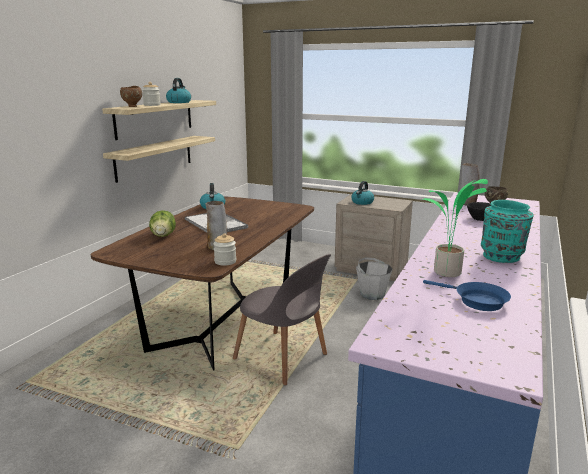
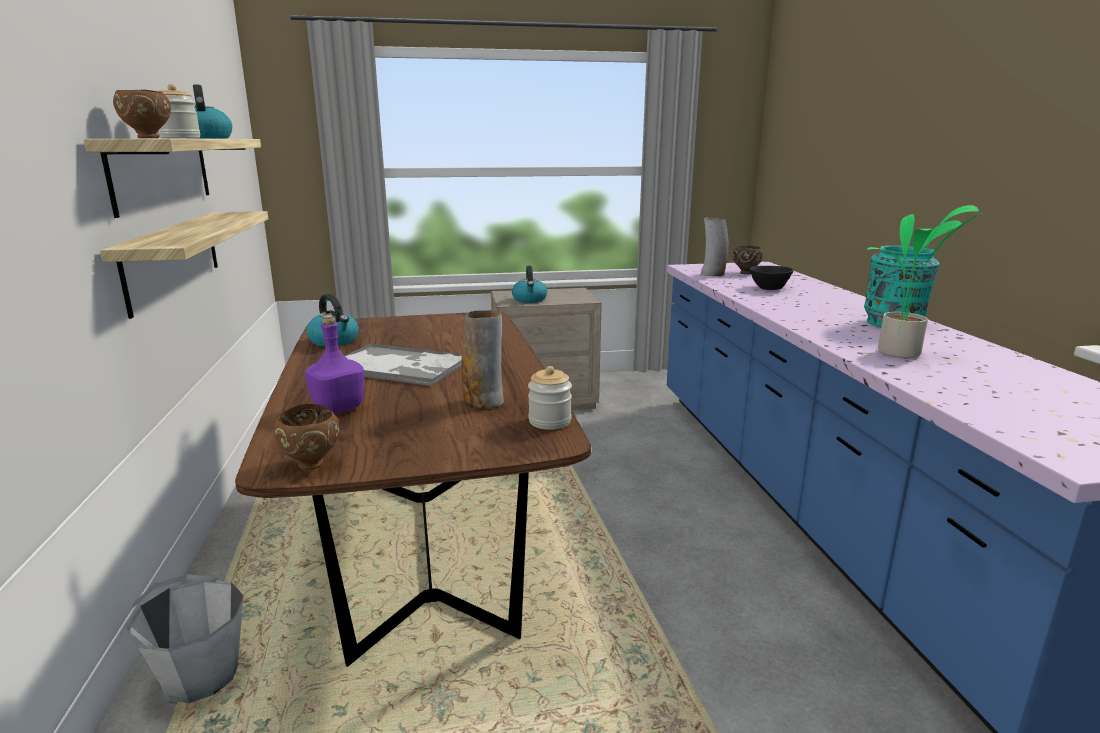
camera: 35 degrees left, 0 degrees up
(119, 254) = (312, 465): none -> brown bowl
(163, 236) = (339, 408): lettuce -> purple bottle
(283, 358) = (596, 570): grey chair -> none
(372, 294) = (591, 434): grey bucket -> grey bucket (201, 677)
(476, 301) = (1004, 377): blue frying pan -> none

